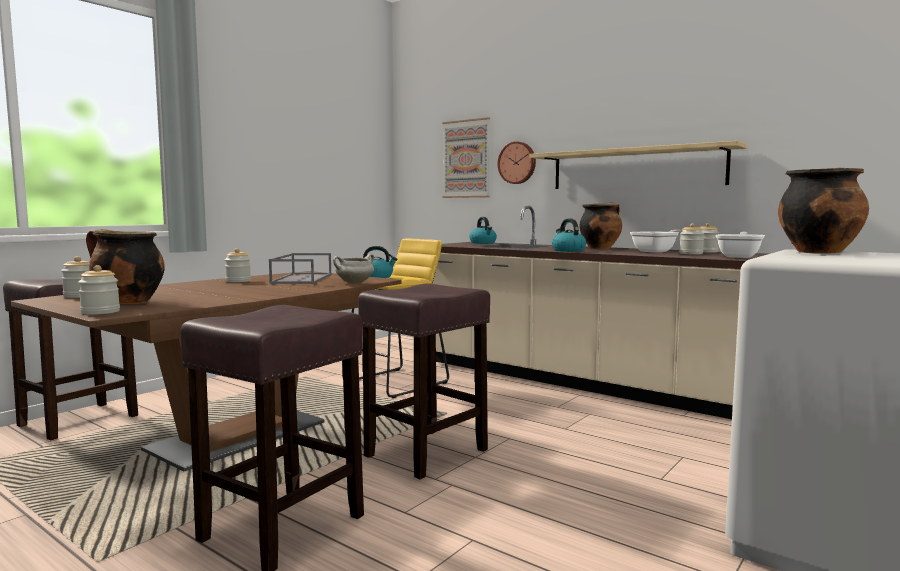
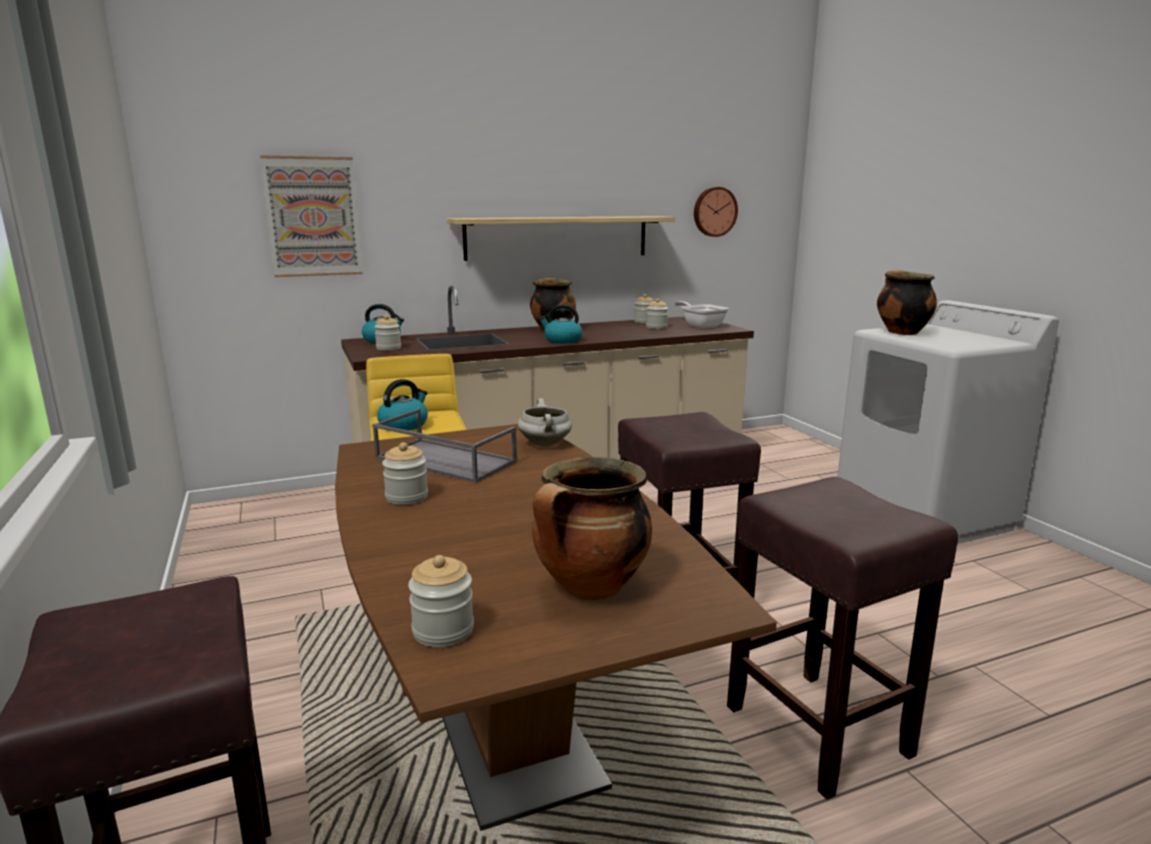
camera: 60 degrees left, 10 degrees up
(100, 312) = (691, 612): jar -> jar (388, 348)
(517, 163) = (404, 226): wall clock -> wall clock (714, 212)
(657, 251) = (618, 328): frying pan -> none

